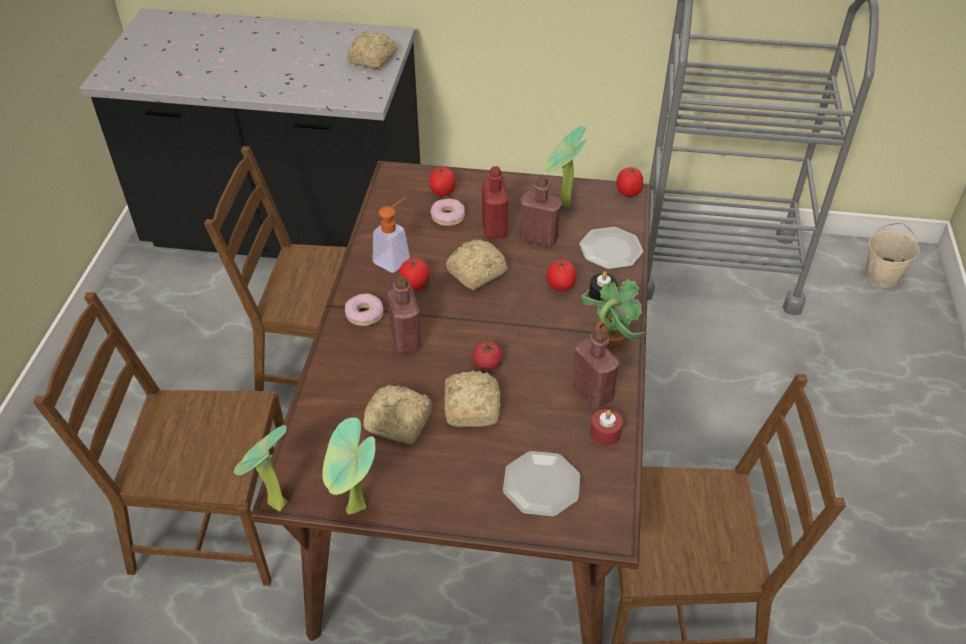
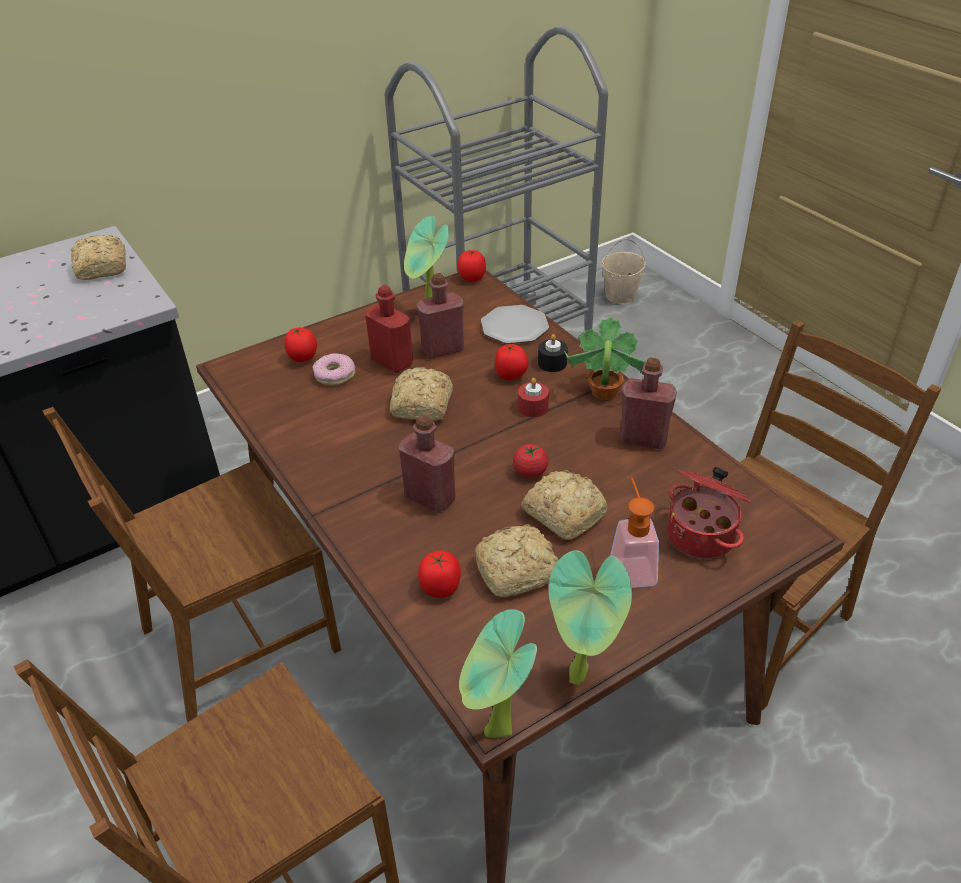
camera: 40 degrees left, 5 degrees down
(364, 314) = (360, 501): donut -> none
(395, 258) = (327, 436): soap dispenser -> soap dispenser (630, 566)
(415, 285) = (378, 447): tomato -> tomato (441, 588)
(542, 485) = (702, 535): plate -> cooking pot
(605, 433) = (694, 463): red candle -> red candle (533, 407)

